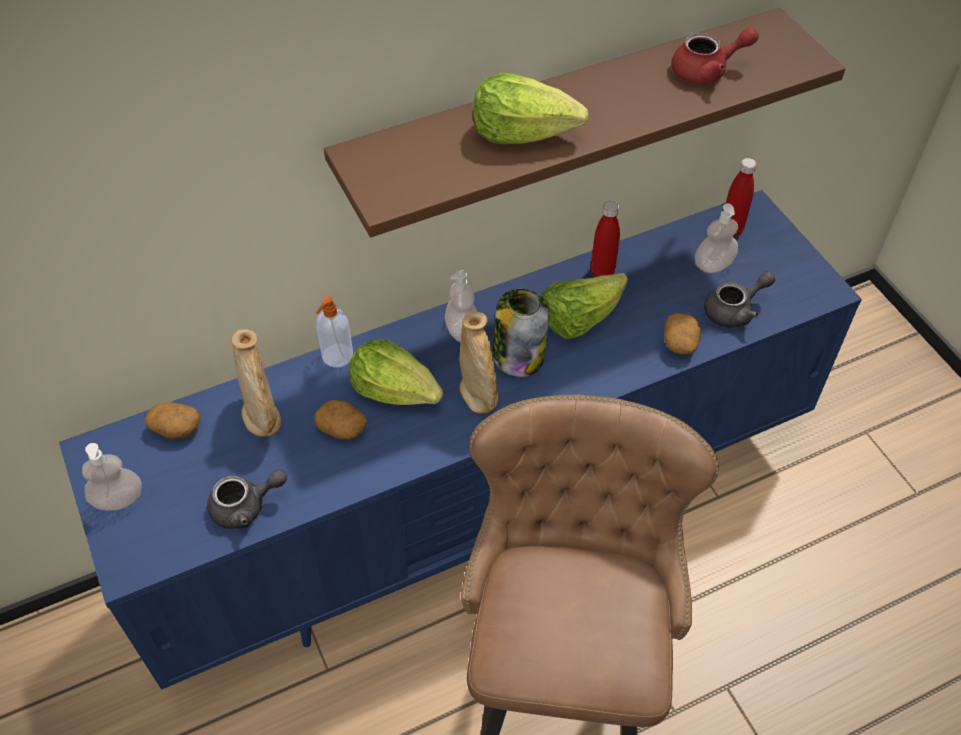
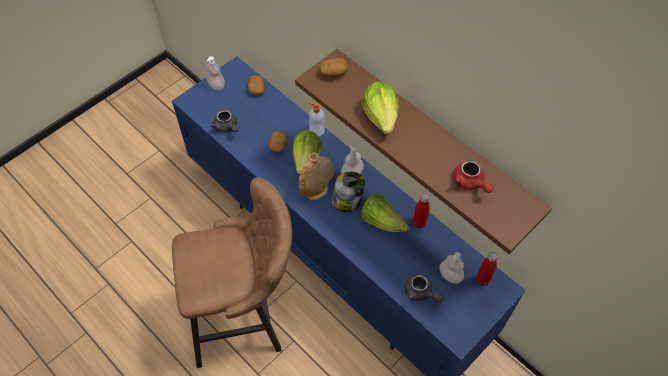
camera: 70 degrees right, 5 degrees up
(261, 418) = (272, 116): beige vase -> none
(680, 343) = (386, 271): potato -> potato (333, 73)

